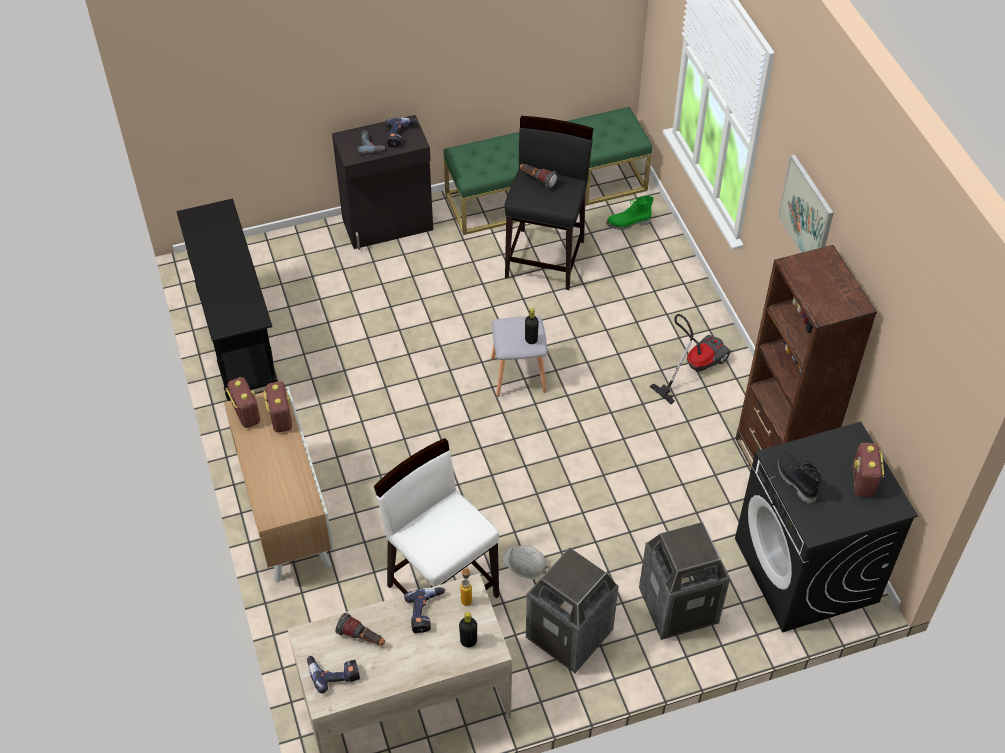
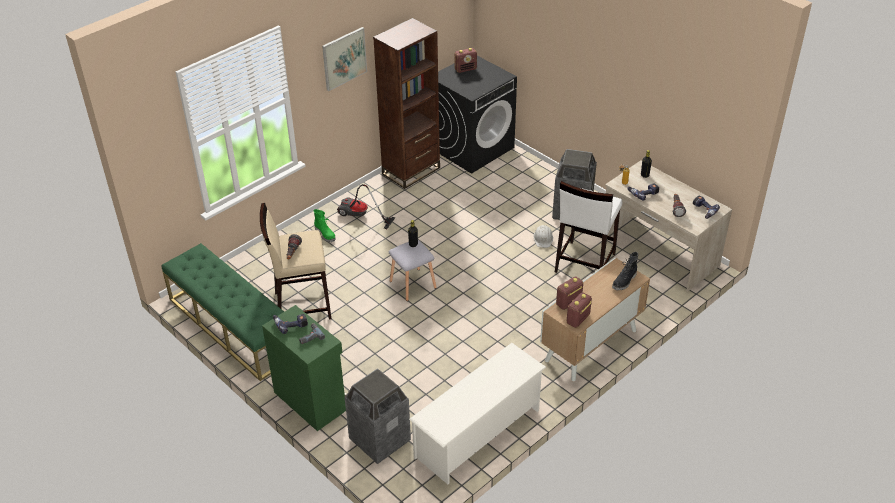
camera: 115 degrees left, 10 degrees down
(239, 346) = (478, 433): black console table -> white shoe rack
(388, 225) = (310, 400): black cabinet -> green cabinet
(546, 258) = (302, 305): black stool -> beige stool
(628, 223) = (247, 277): green boot -> green boot (325, 234)
(678, 606) = (526, 181): trash can -> trash can (379, 440)
(795, 481) = (481, 86): black boot -> black boot (625, 281)

